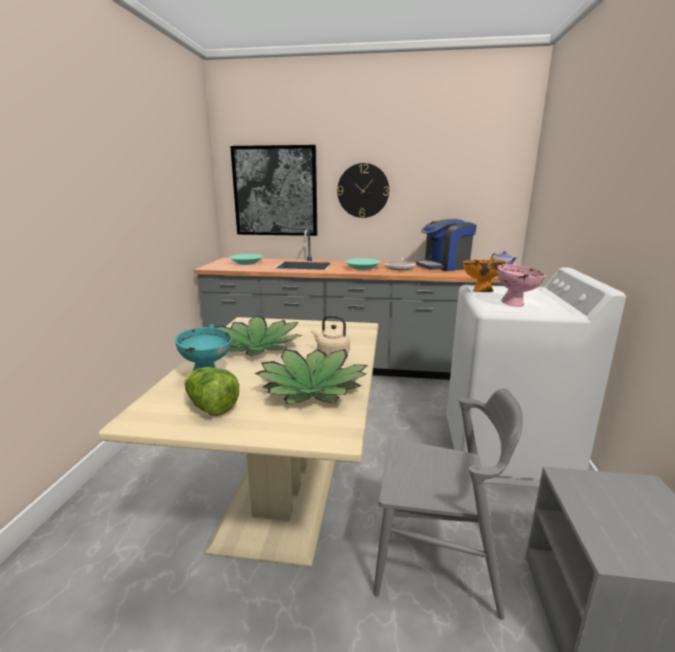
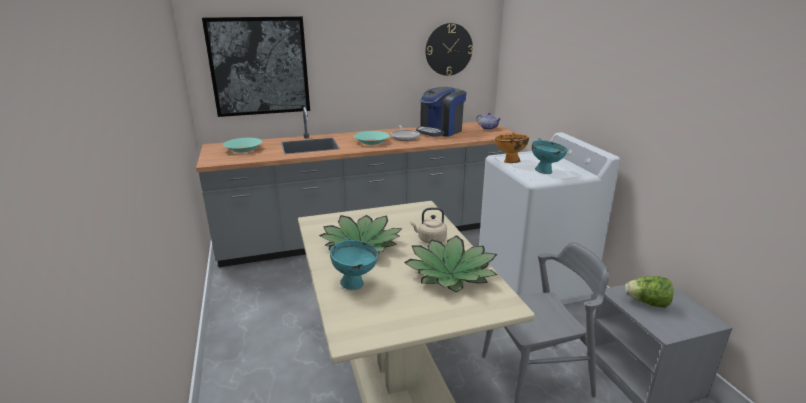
camera: 25 degrees left, 5 degrees up
(211, 407) = (396, 310): lettuce -> lettuce (647, 303)
(363, 190) = (354, 62): wall clock -> wall clock (448, 49)
(515, 304) = (545, 171): pink bowl -> turquoise bowl

